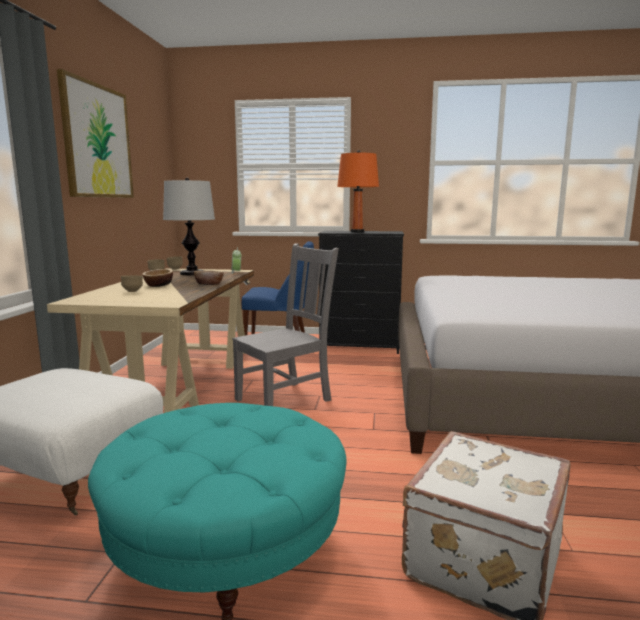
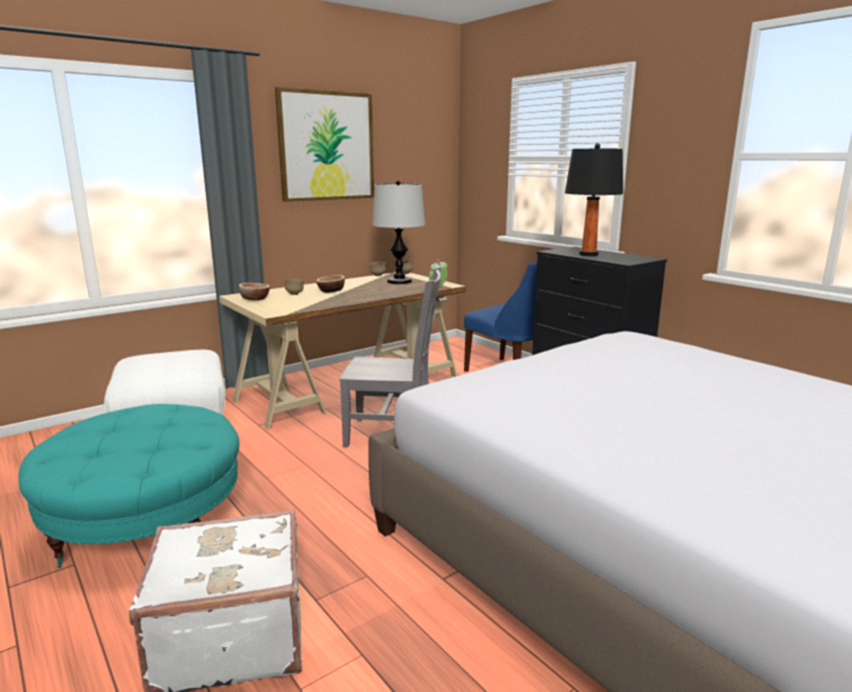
camera: 45 degrees right, 5 degrees up
(209, 284) = (365, 297): bowl -> bowl (255, 299)
(357, 232) = (588, 254): orange table lamp -> black table lamp

